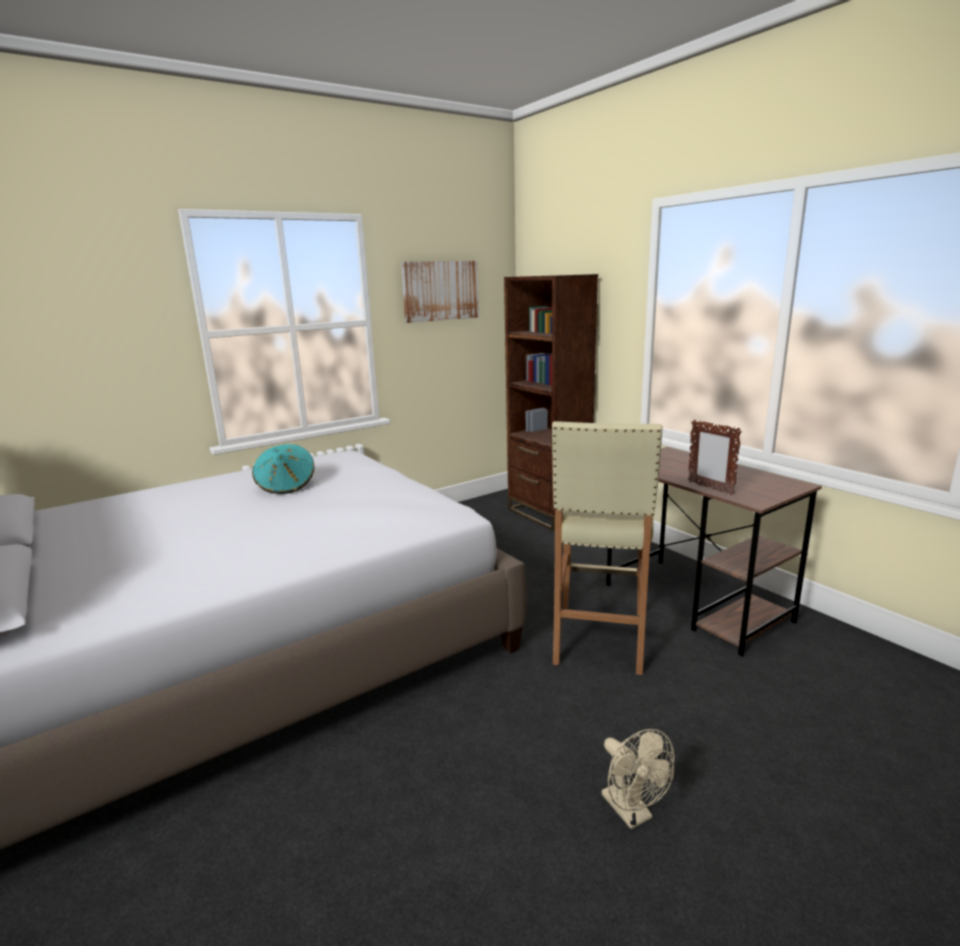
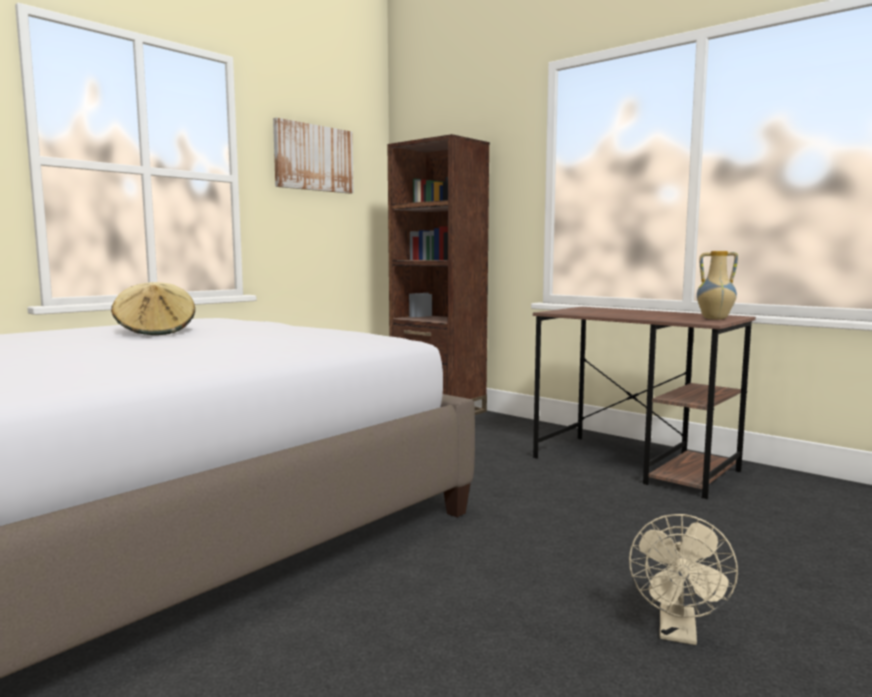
camera: 15 degrees left, 10 degrees down
(286, 486) = (156, 332): turquoise hat -> beige hat
(599, 637) = (550, 497): beige stool -> none
(632, 813) = (678, 633): beige fan -> beige fan turned 60 degrees clockwise
(709, 488) = (654, 318): picture frame -> none
(770, 491) = (714, 319): none -> vase

